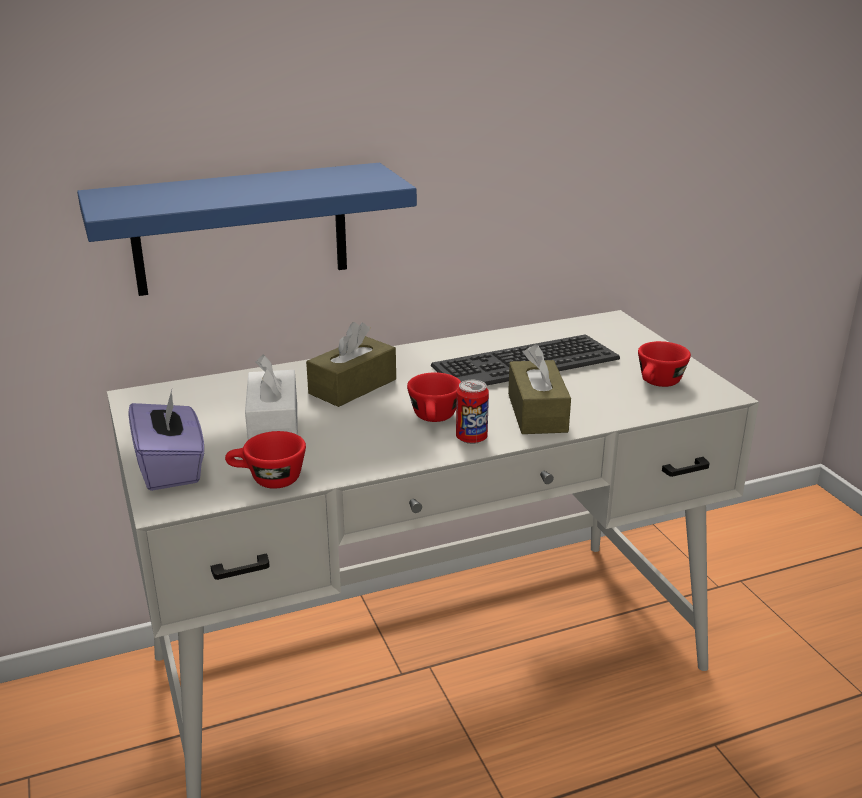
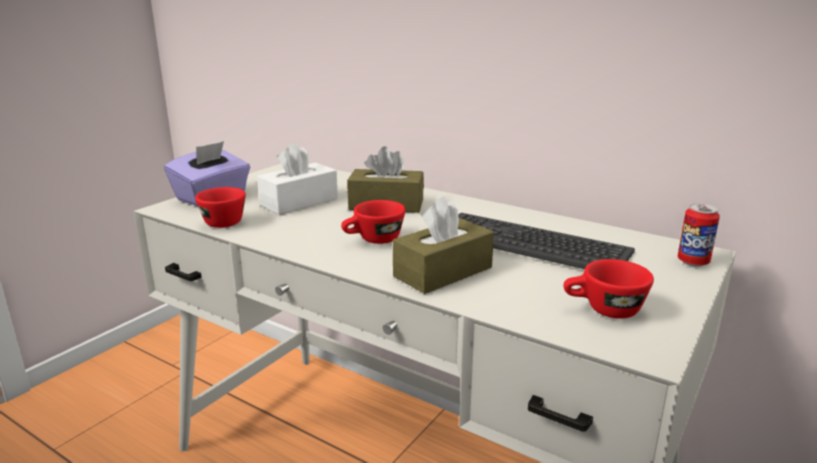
camera: 55 degrees right, 5 degrees down
(241, 229) = (377, 64): blue shelf -> none
(471, 438) = (359, 260): can -> can (693, 262)

